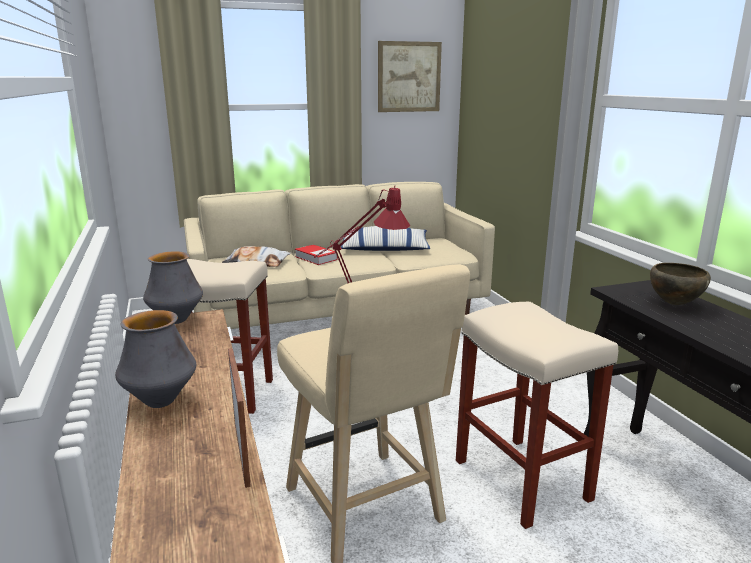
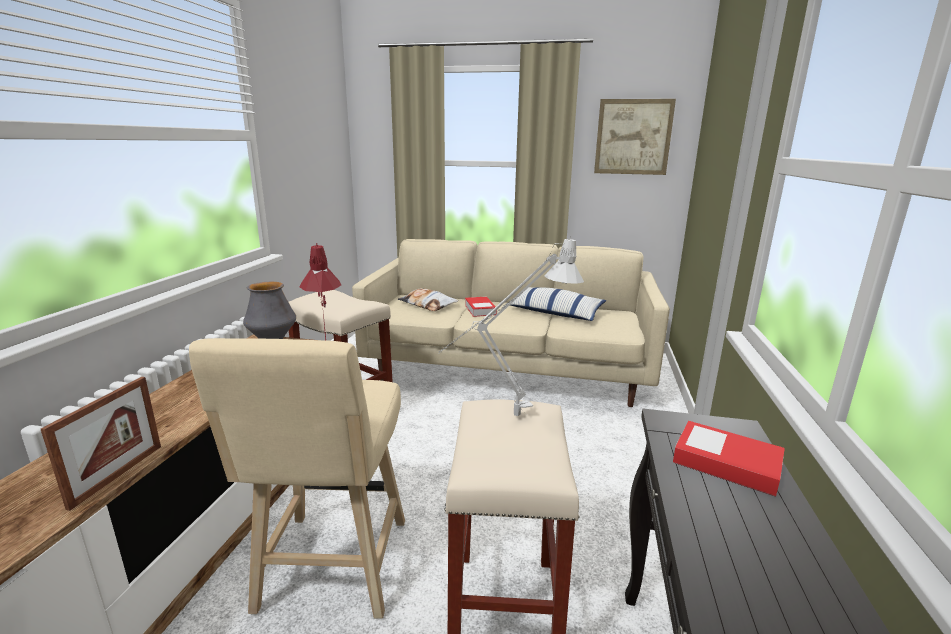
camera: 30 degrees right, 0 degrees up
(160, 401) = (152, 407): vase -> none
(519, 315) = (508, 418): none -> grey table lamp
(673, 303) = (726, 464): brown bowl -> book

